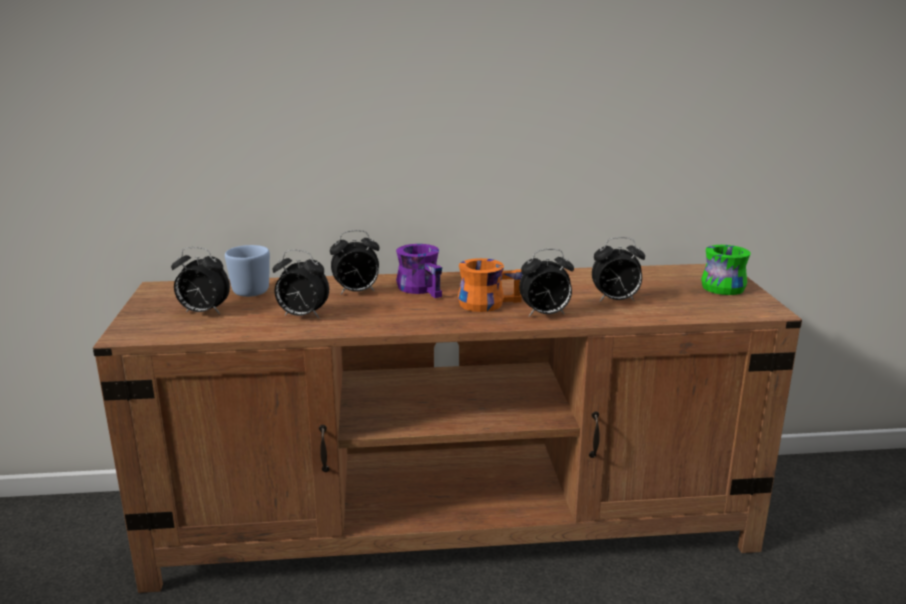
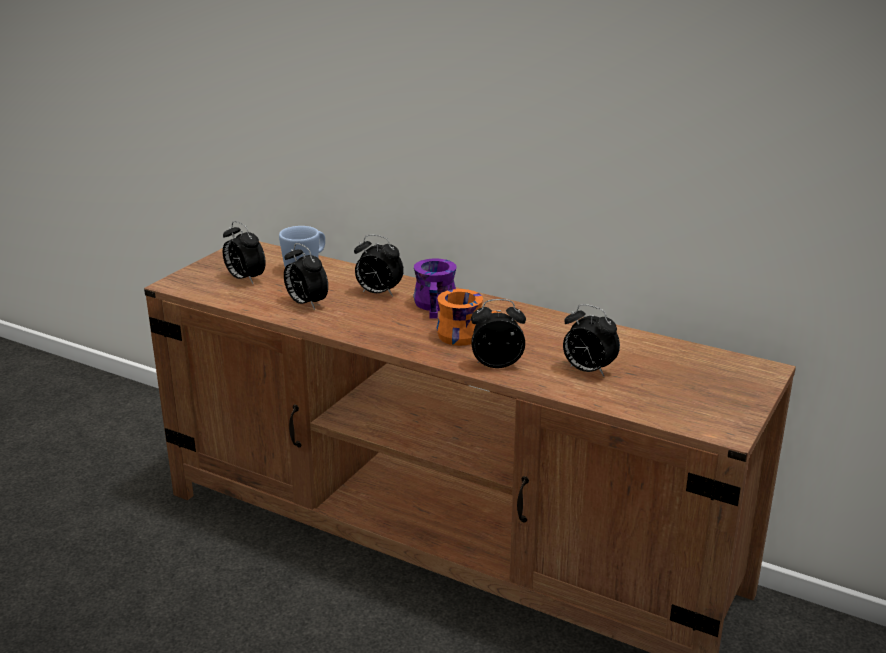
camera: 35 degrees right, 5 degrees up
(545, 315) = (497, 364): alarm clock -> alarm clock turned 150 degrees clockwise
(718, 285) = (726, 387): green mug -> none

